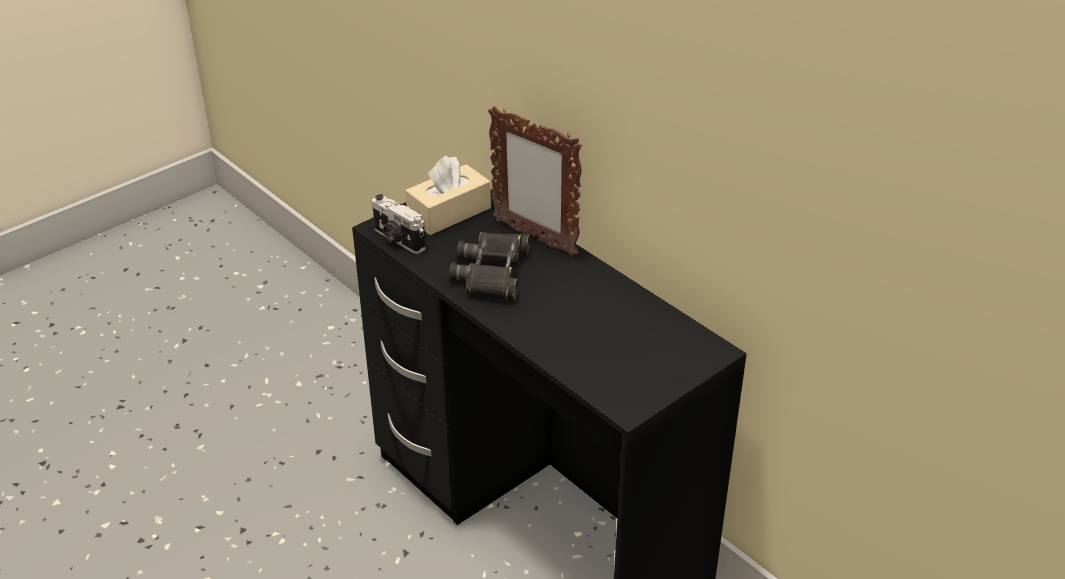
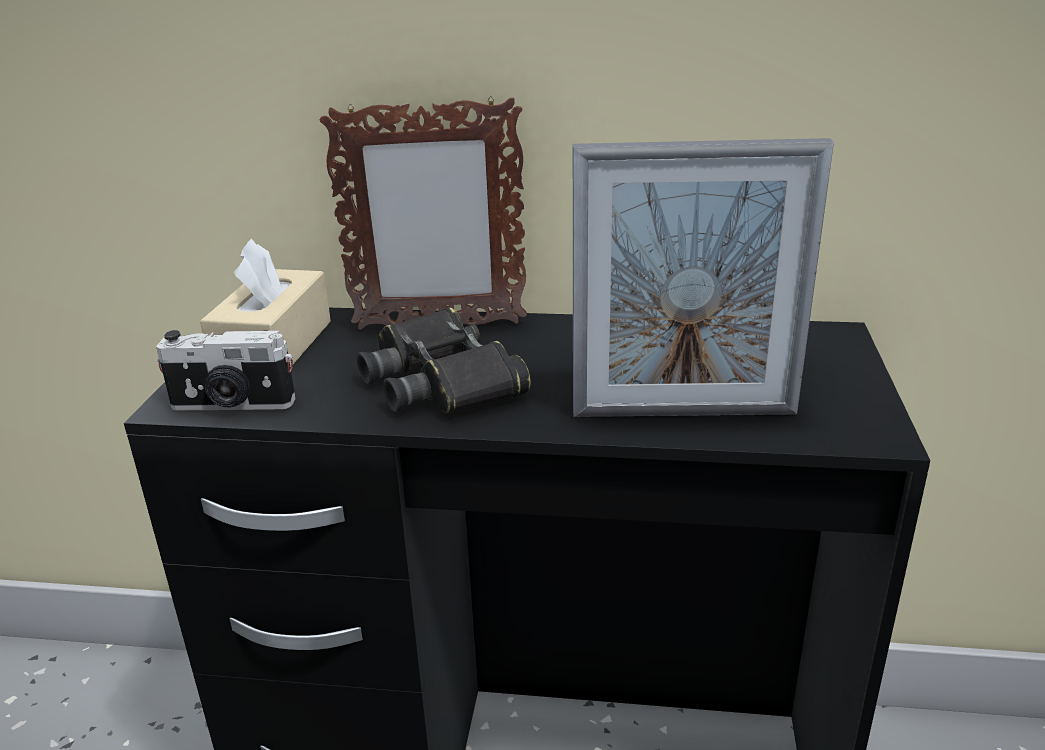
camera: 40 degrees left, 10 degrees down
(566, 349) = (683, 412): none -> picture frame

